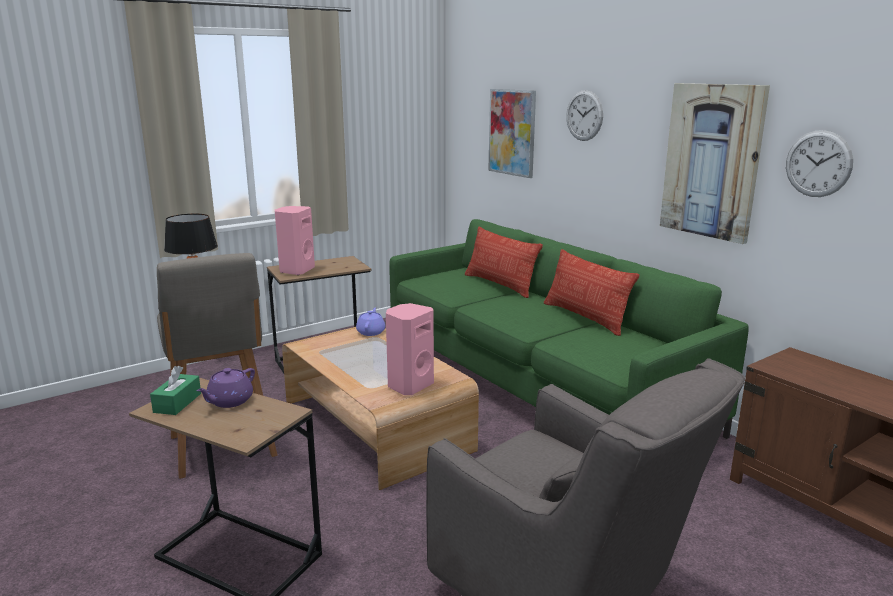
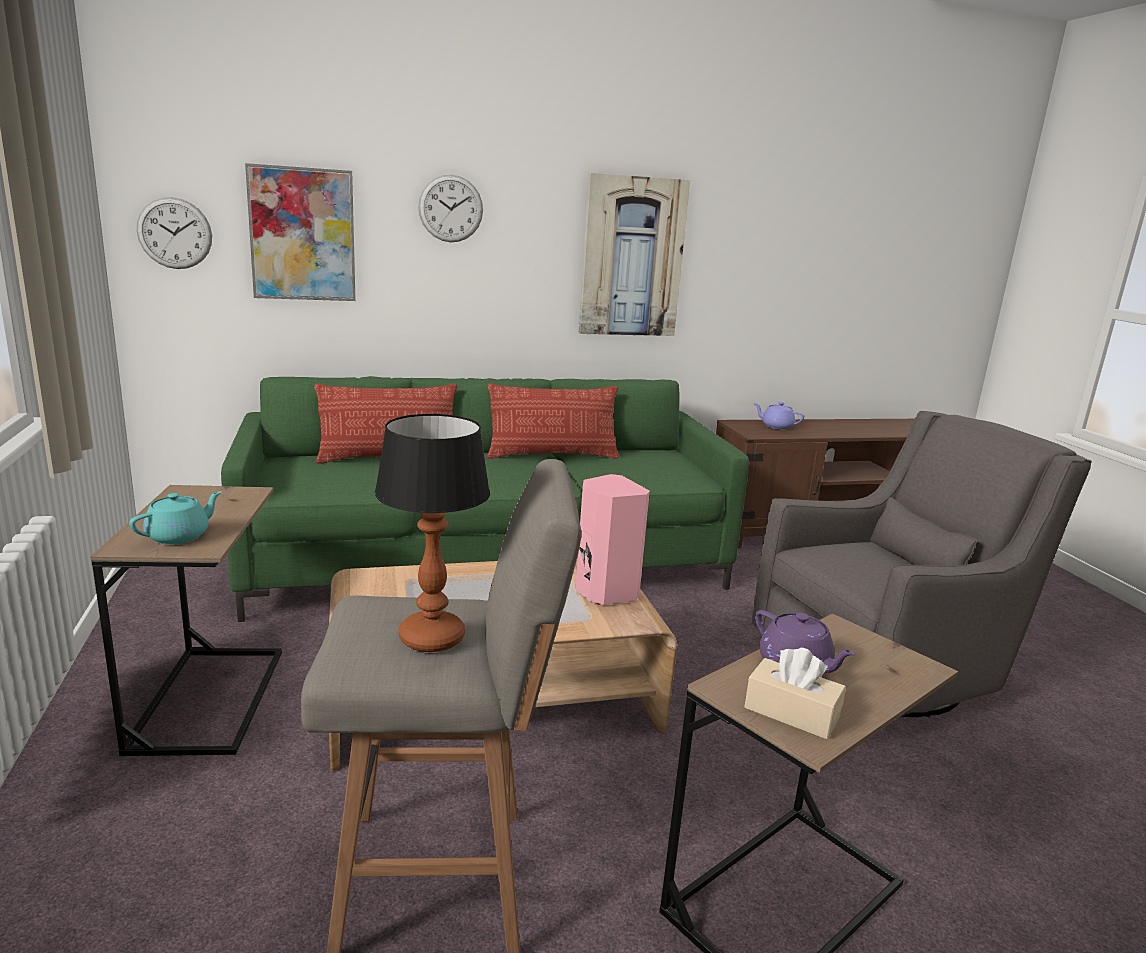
camera: 70 degrees left, 0 degrees up
(177, 403) = (791, 712): green tissue box -> beige tissue box
(296, 270) = (179, 536): pink speaker -> turquoise teapot
(371, 332) = (384, 578): purple teapot -> purple teapot (776, 426)
(818, 164) = (731, 253): wall clock -> wall clock (174, 233)

